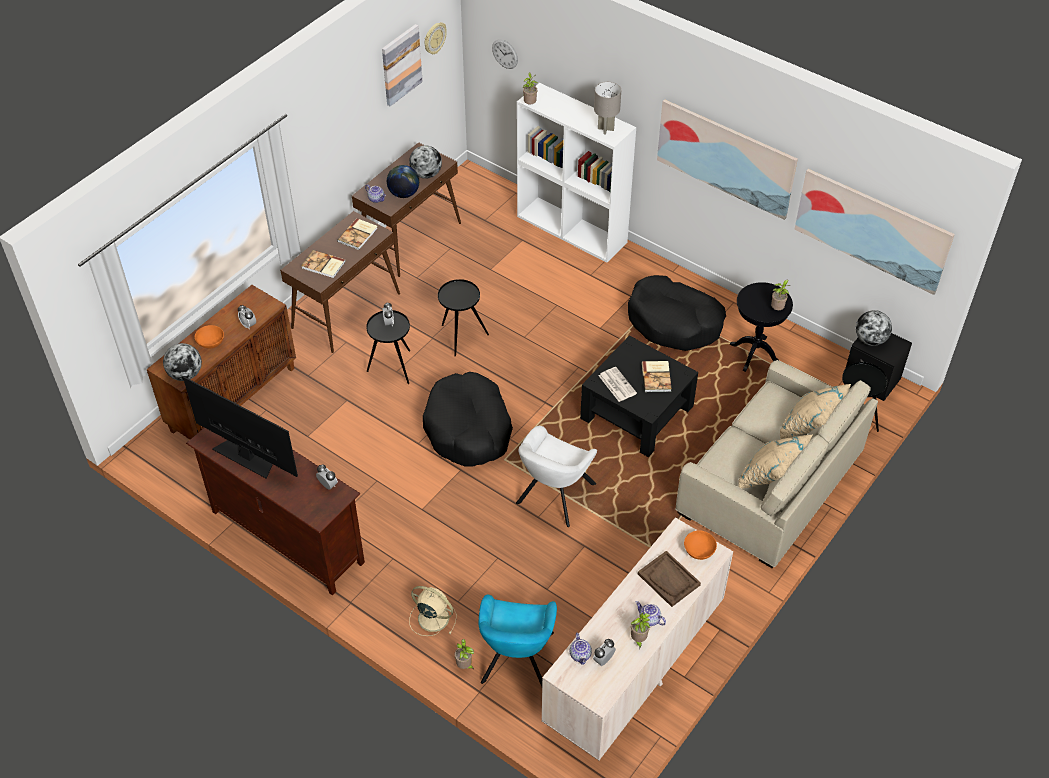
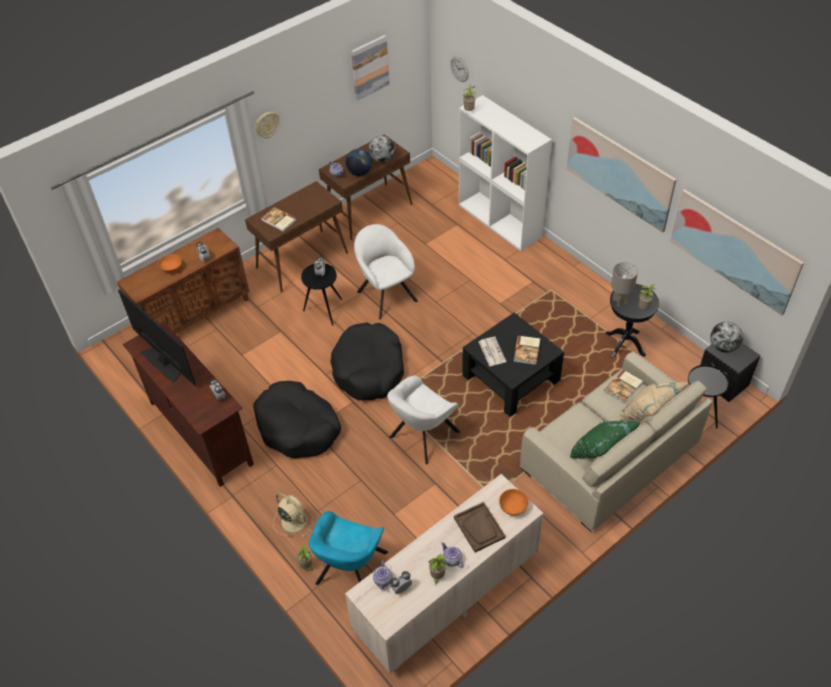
camera: 15 degrees right, 0 degrees up
(185, 374) = (144, 290): globe -> none
(358, 235) = (314, 200): book -> book (624, 387)
(434, 38) = (403, 49): wall clock -> wall clock (267, 124)
(461, 337) = (385, 294): black side table -> white armchair
(605, 129) = (525, 138): grey table lamp -> grey table lamp (619, 301)
(674, 322) = (563, 308): black dog bed -> black dog bed (298, 427)
(770, 476) = (601, 452): beige pillow -> green pillow

